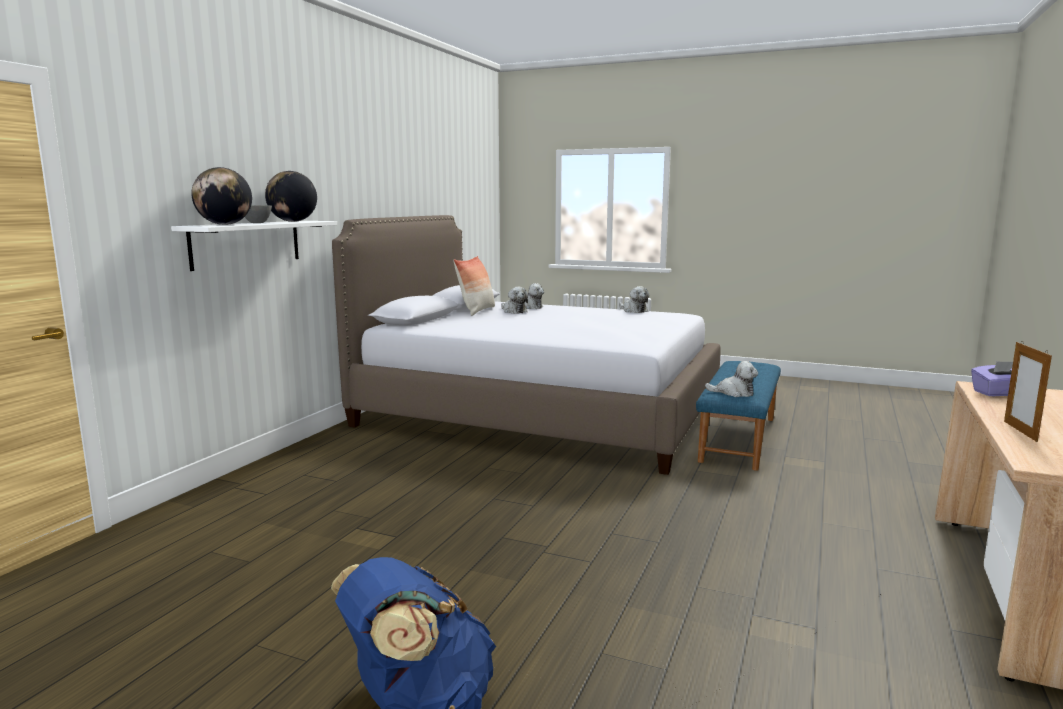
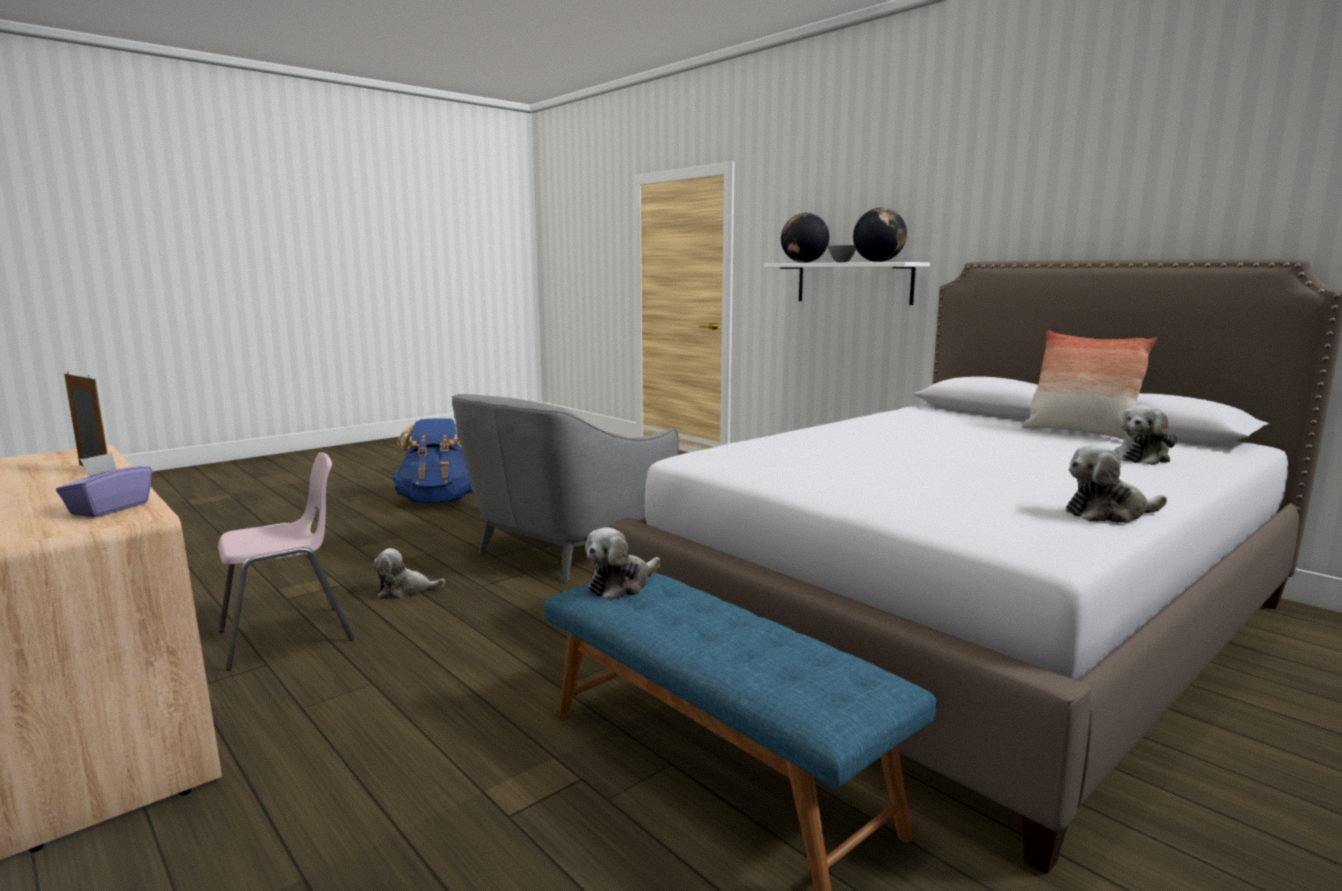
camera: 115 degrees right, 0 degrees up
(513, 311) = (1082, 446): plush toy -> plush toy (405, 591)
(538, 533) = (566, 549): none -> grey armchair
(846, 583) = (288, 636): none -> pink chair

